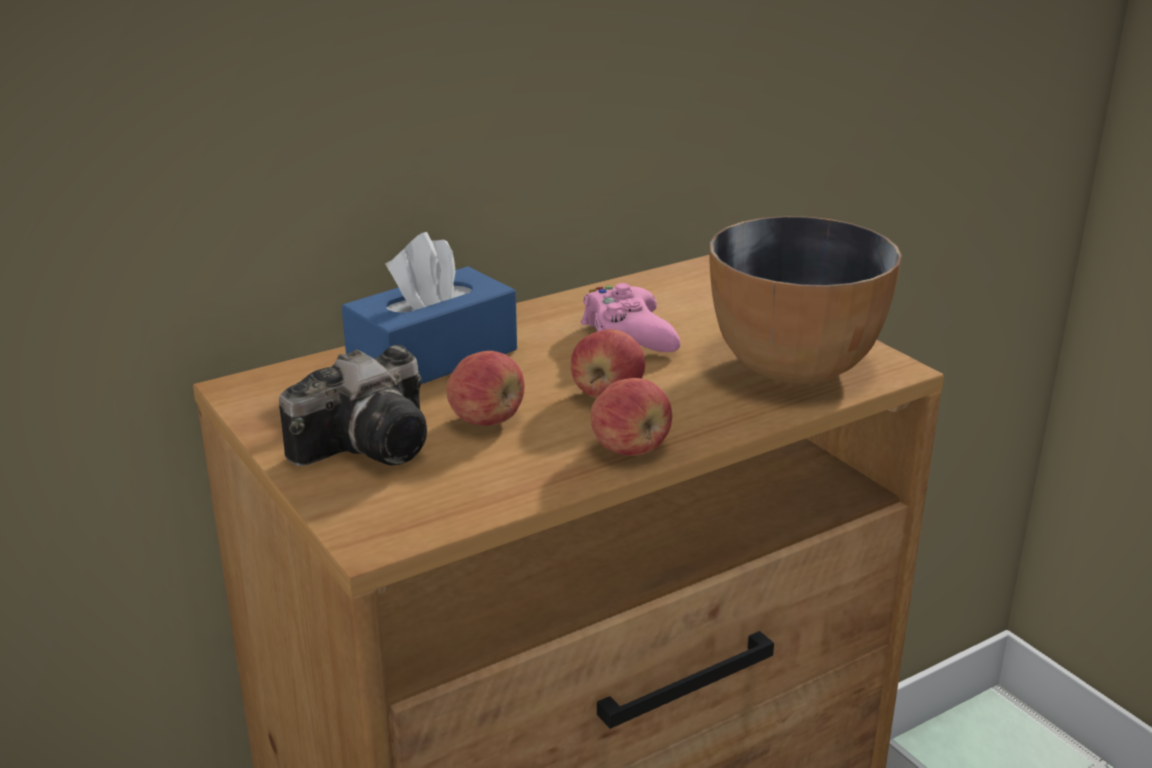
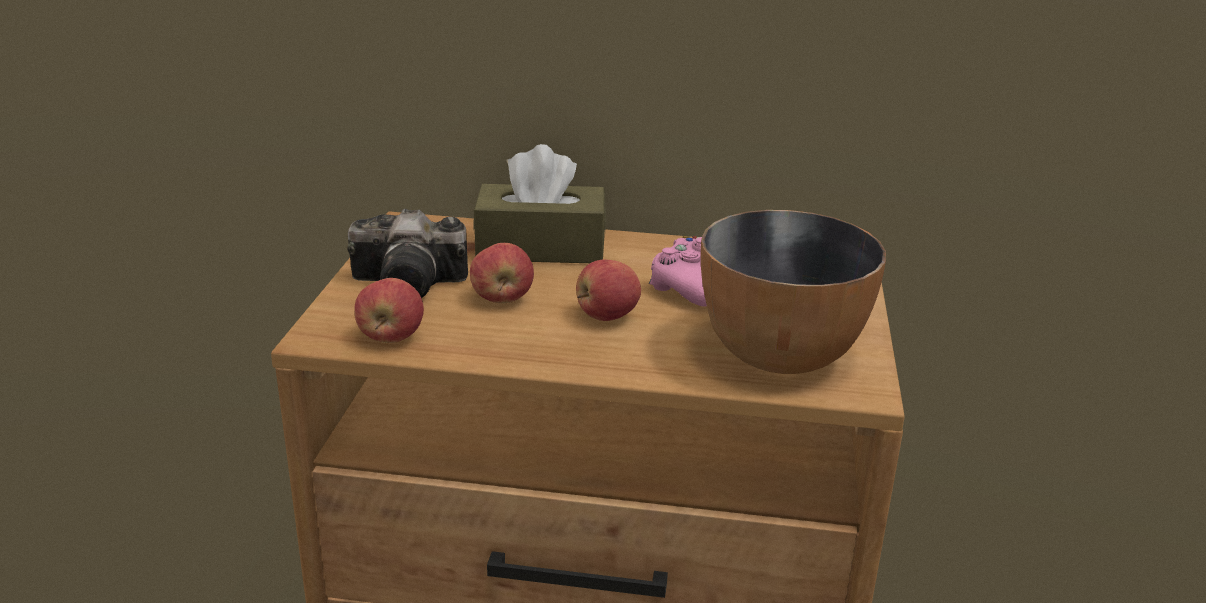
camera: 40 degrees right, 0 degrees up
(433, 358) = (541, 248): blue tissue box -> brown tissue box
(630, 449) = (555, 356): apple -> apple (391, 337)

